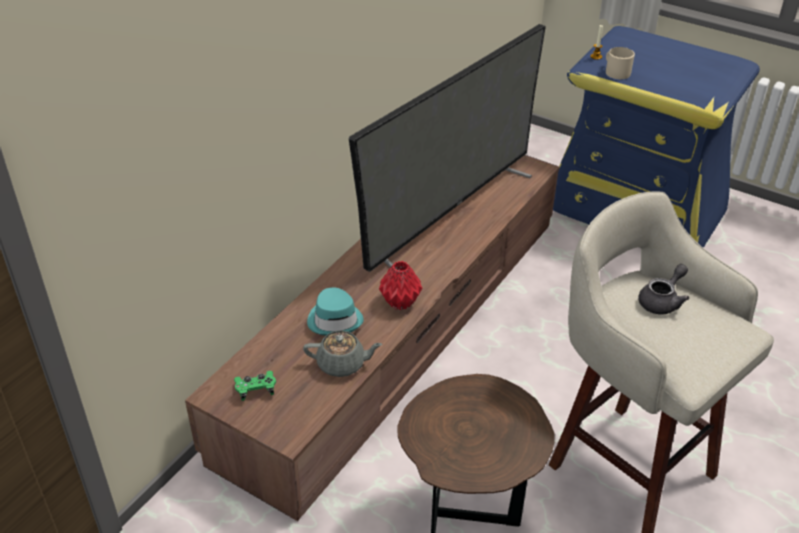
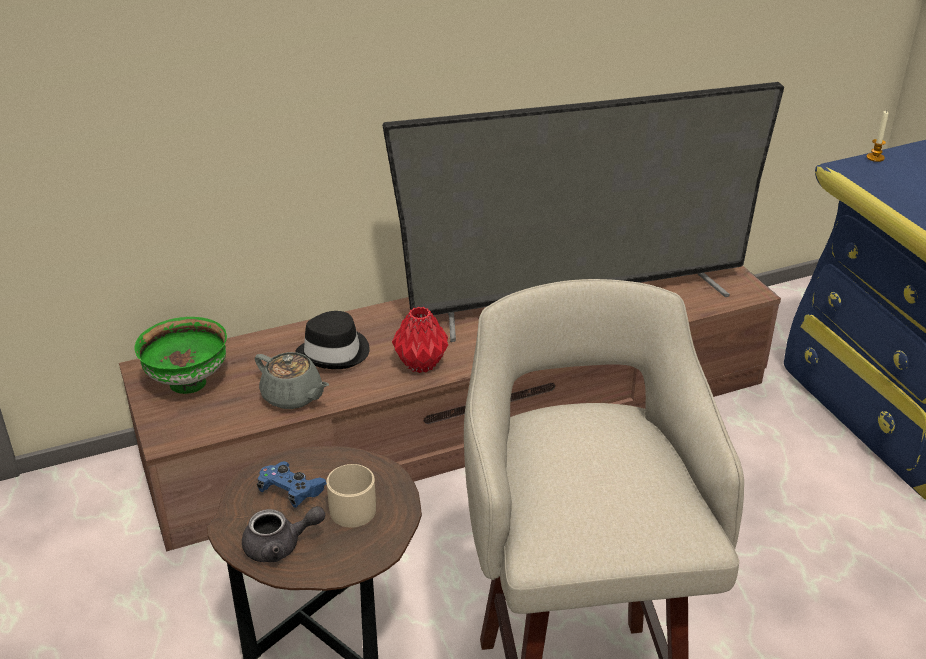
camera: 35 degrees right, 5 degrees down
(256, 390) = (187, 382): green game controller -> green bowl
(335, 320) = (335, 352): turquoise hat -> black hat
(446, 426) = (291, 491): none -> blue game controller
(615, 71) = (882, 181): beige mug -> beige mug (353, 506)
(662, 301) = (616, 448): grey teapot -> grey teapot (280, 546)

